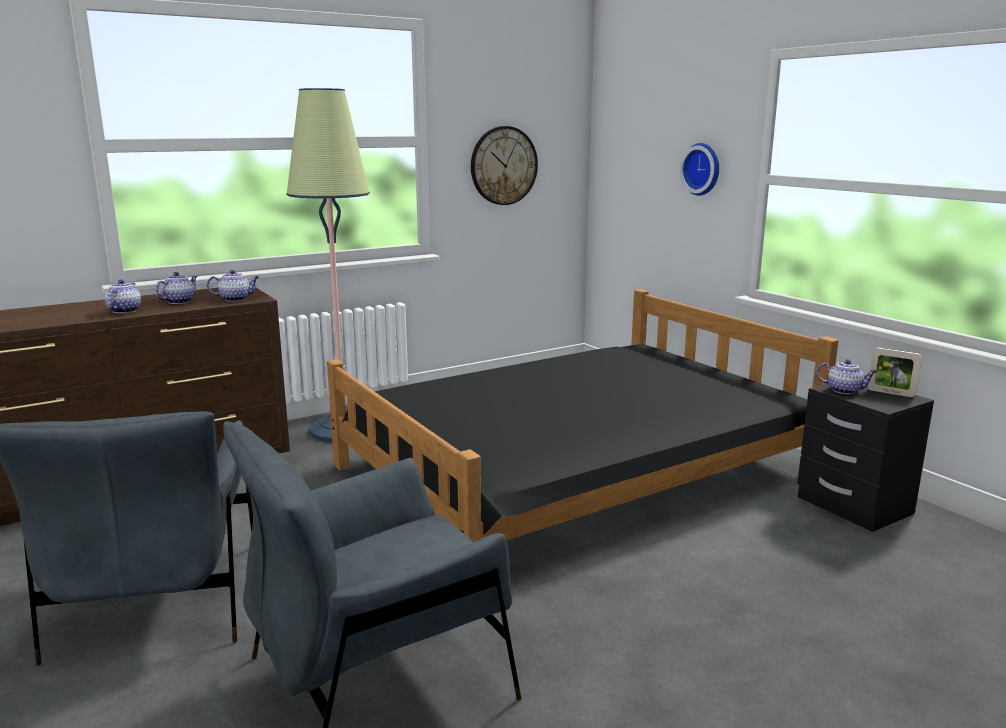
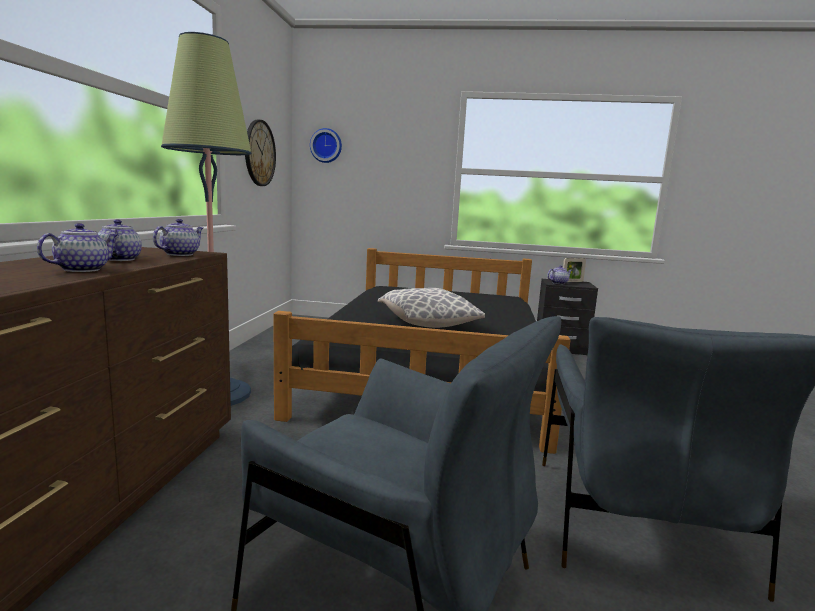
camera: 50 degrees left, 5 degrees down
(124, 311) = (83, 269): teapot -> teapot turned 75 degrees clockwise
(512, 407) = (428, 324): none -> pillow
(703, 169) = (408, 165): wall clock -> wall clock (326, 146)

